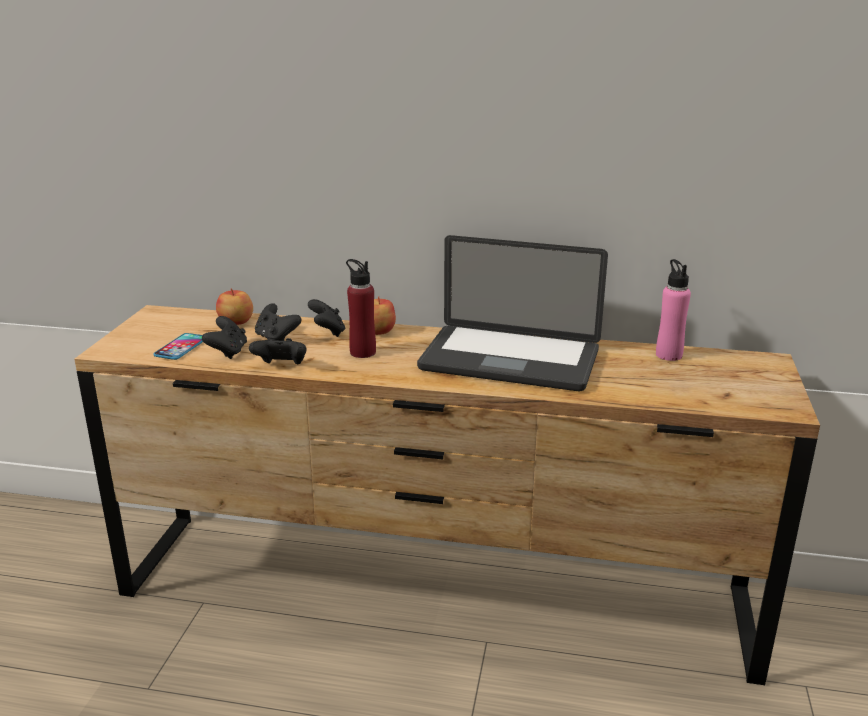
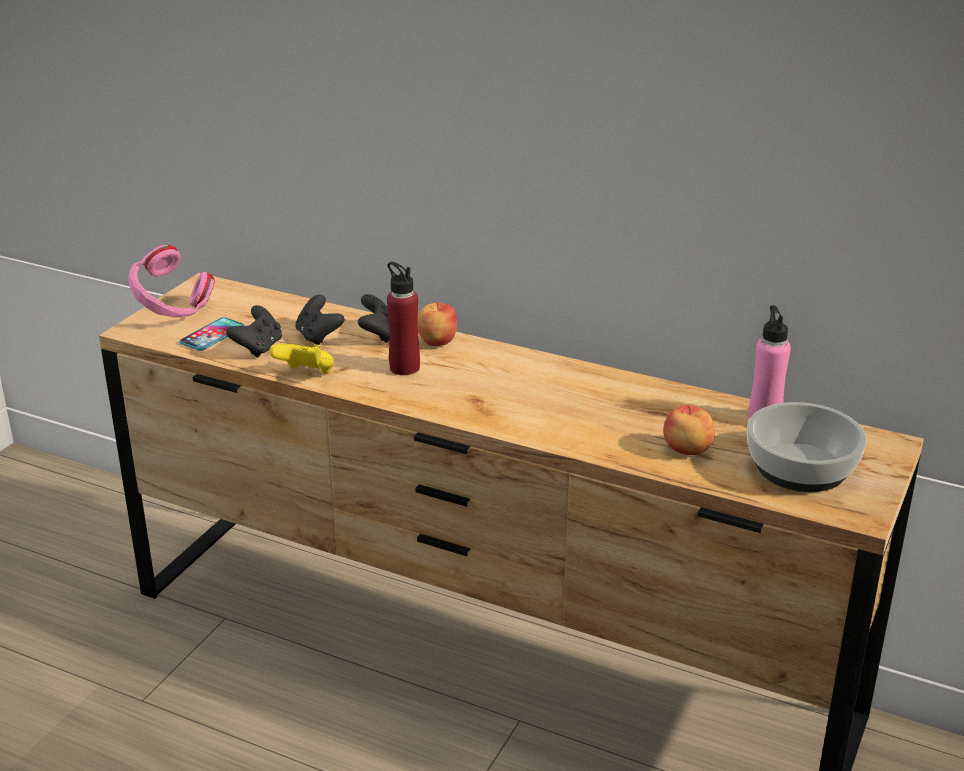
camera: 15 degrees right, 5 degrees up
(136, 334) = (172, 312): none -> pink headphones
(236, 322) = (284, 308): apple -> apple (687, 449)
(281, 367) = (307, 375): black game controller -> yellow game controller
(509, 360) = (566, 401): laptop -> none
(719, 383) = (800, 467): none -> bowl

